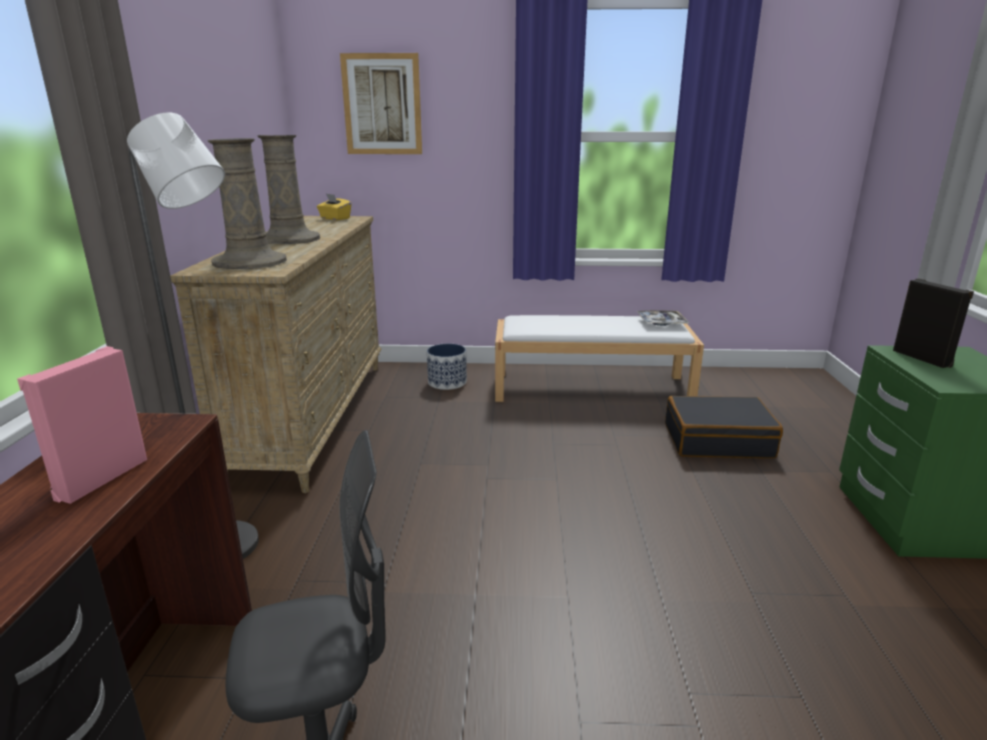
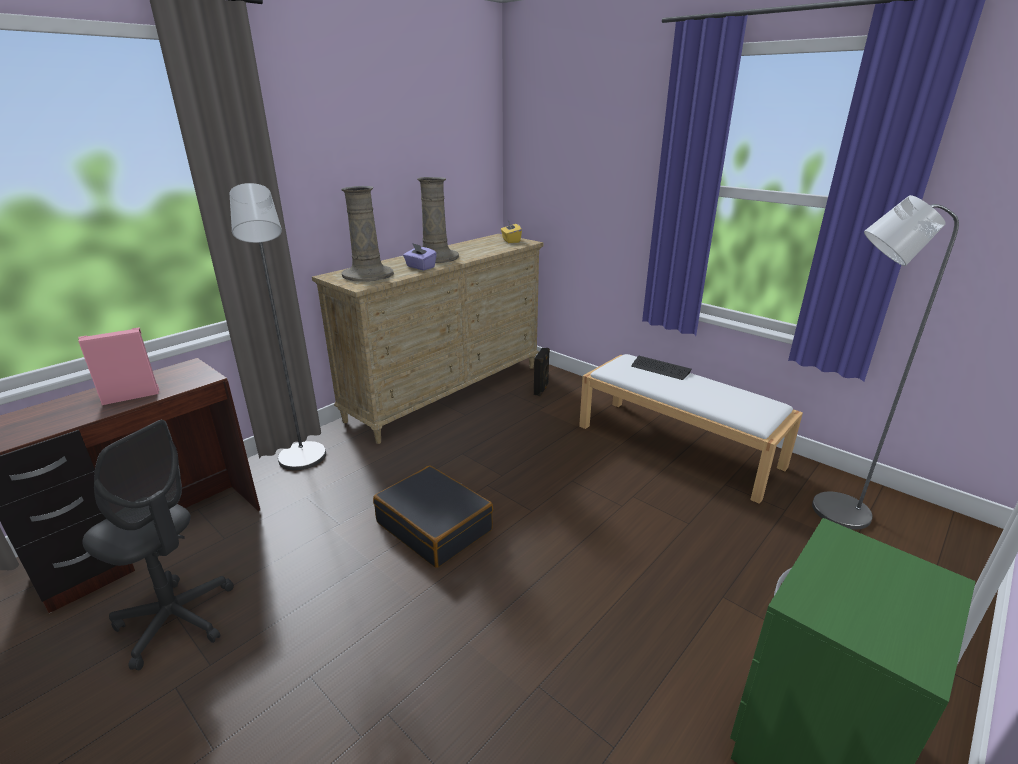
camera: 40 degrees right, 5 degrees up
(297, 248) = (420, 267): none -> purple tissue box
(382, 104) = (563, 147): picture -> none
(447, 382) = (566, 396): planter -> none
(556, 318) = (660, 369): none -> keyboard
(661, 323) = (756, 406): tray -> none
(718, 440) = (724, 547): black suitcase -> black suitcase (435, 526)
(737, 392) = (829, 511): none -> grey floor lamp
(922, 358) = (855, 562): black speaker -> black speaker (541, 389)

